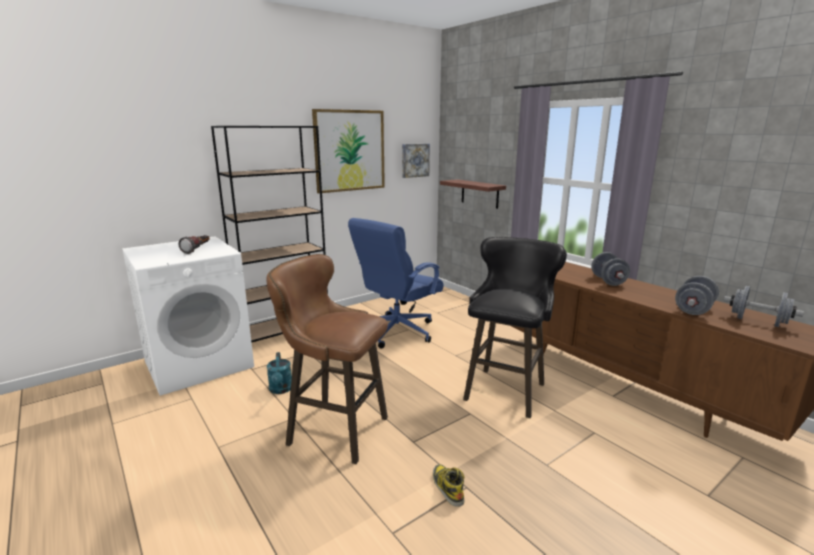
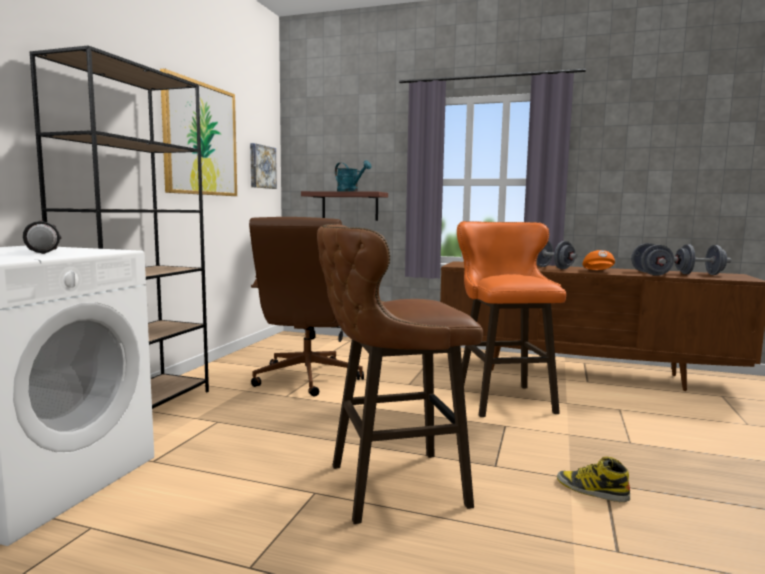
camera: 35 degrees left, 10 degrees down
(281, 390) = (244, 470): turquoise watering can -> turquoise watering can (350, 191)
(397, 331) = (308, 377): blue office chair -> brown office chair
(506, 389) = (503, 399): black stool -> orange stool
(640, 296) = (599, 271): none -> orange cap

